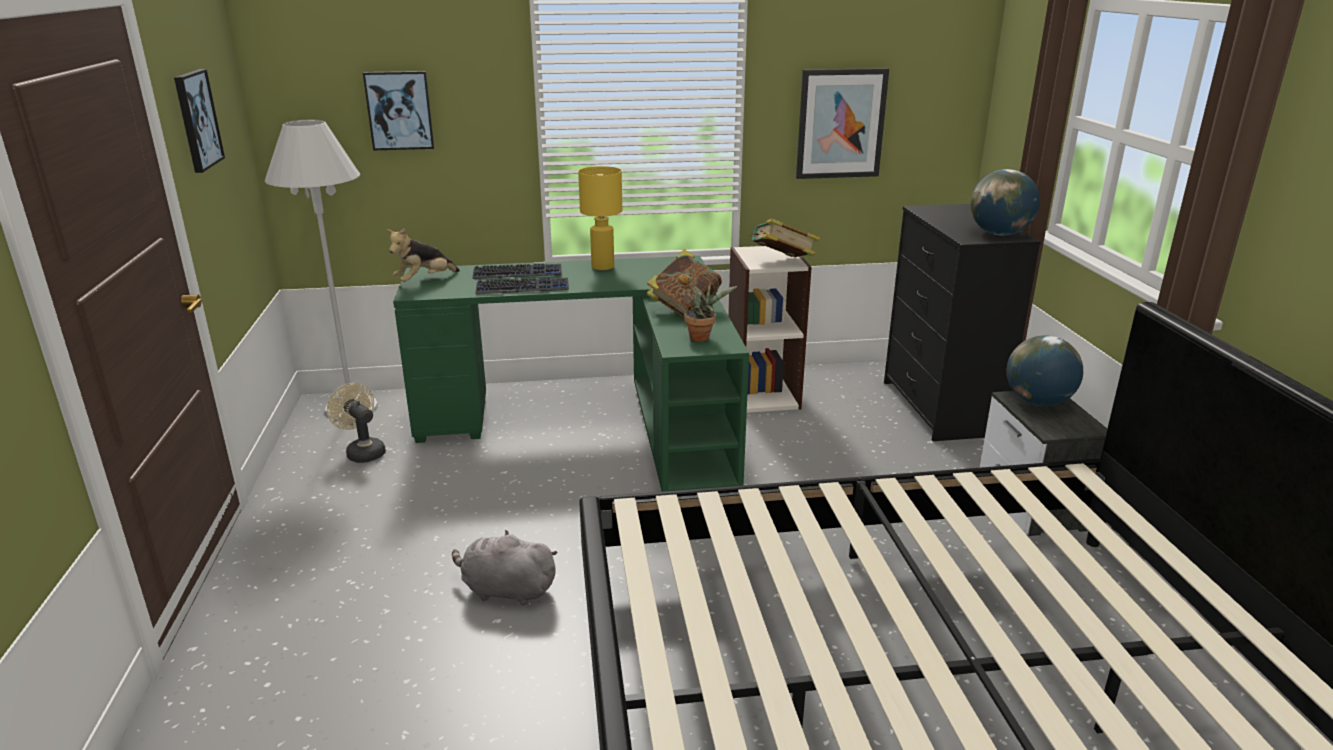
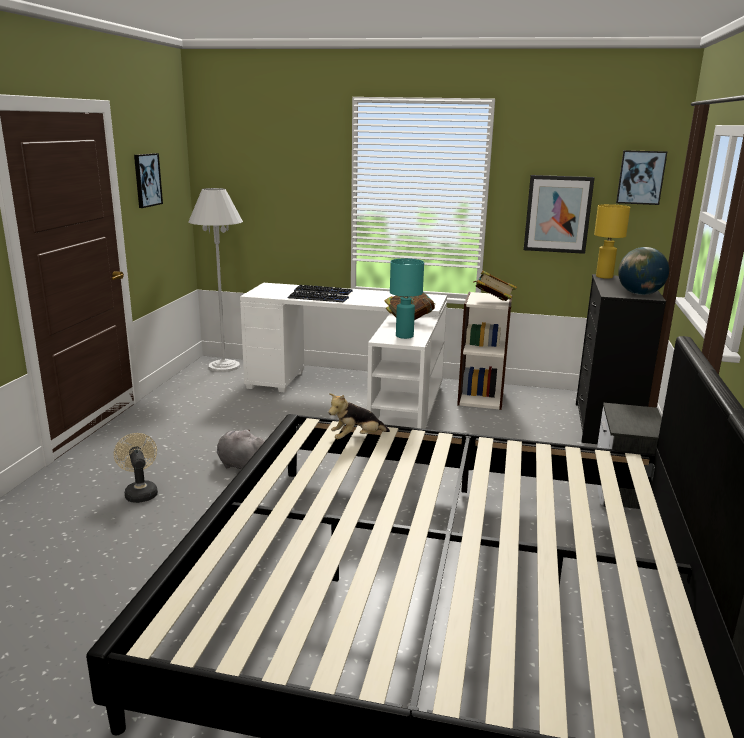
camera: 20 degrees right, 5 degrees down
(362, 452) = (214, 388): beige fan -> beige fan (140, 492)
(399, 110) = (272, 187): picture -> picture (640, 177)
(424, 281) = (266, 289): plush toy -> plush toy (356, 438)
(596, 424) = (358, 396): green desk -> white desk
(603, 267) = (378, 294): yellow table lamp -> yellow table lamp (604, 277)
(702, 337) = (404, 336): potted plant -> turquoise table lamp
(1038, 402) = (632, 412): globe -> none

